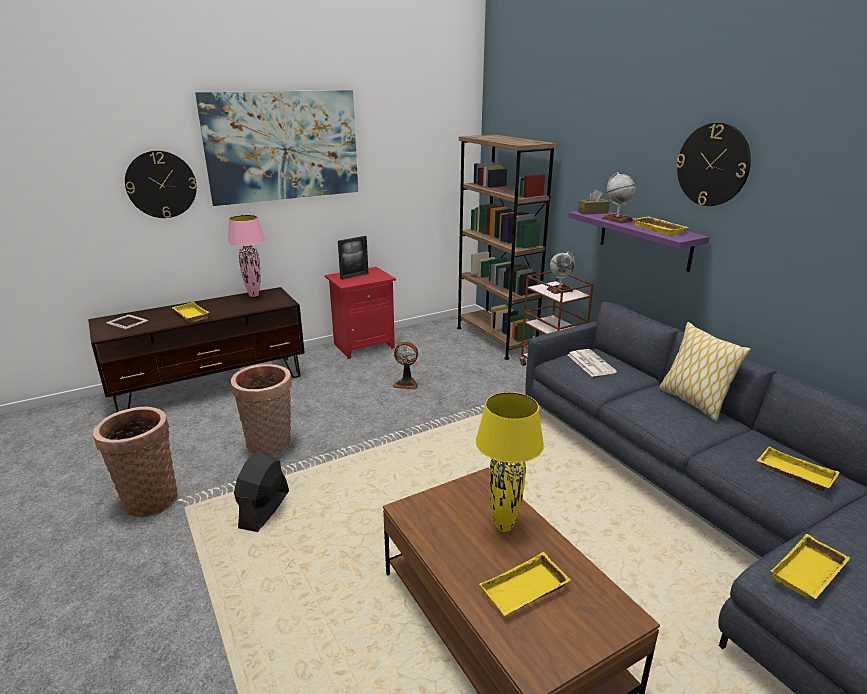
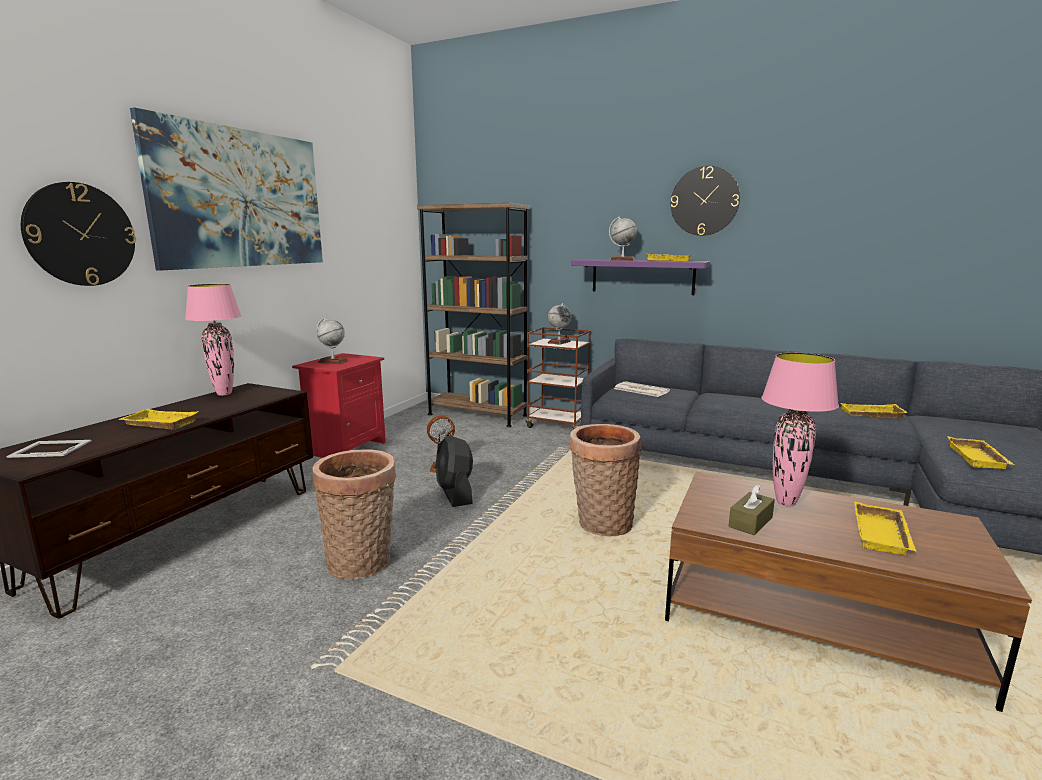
camera: 35 degrees left, 10 degrees down
(149, 499) = (259, 687): basket -> basket (601, 524)
(264, 510) = (450, 626): black fan -> black fan (455, 494)
(354, 276) = (333, 361): picture frame -> globe
(504, 526) = (785, 502): yellow table lamp -> pink table lamp
(593, 212) = (590, 259): brown tissue box -> brown tissue box (750, 522)
(693, 402) = (746, 396): pillow -> none

